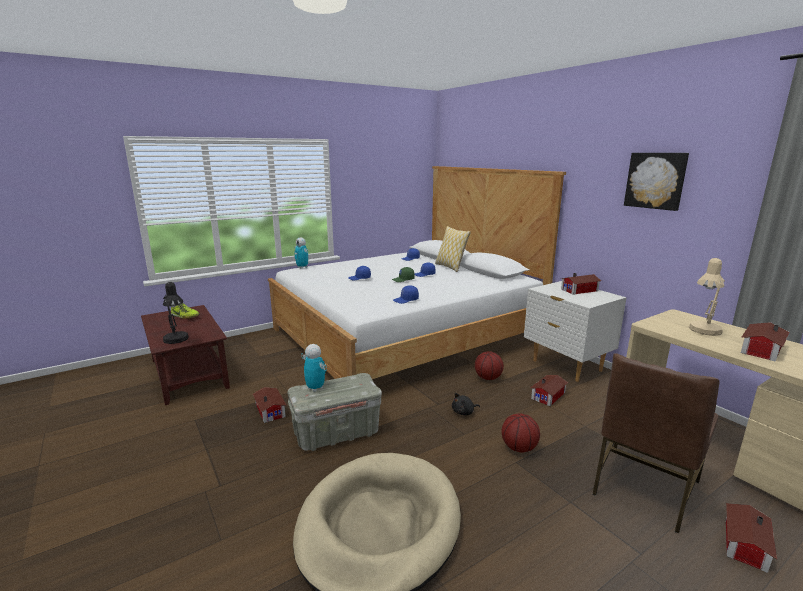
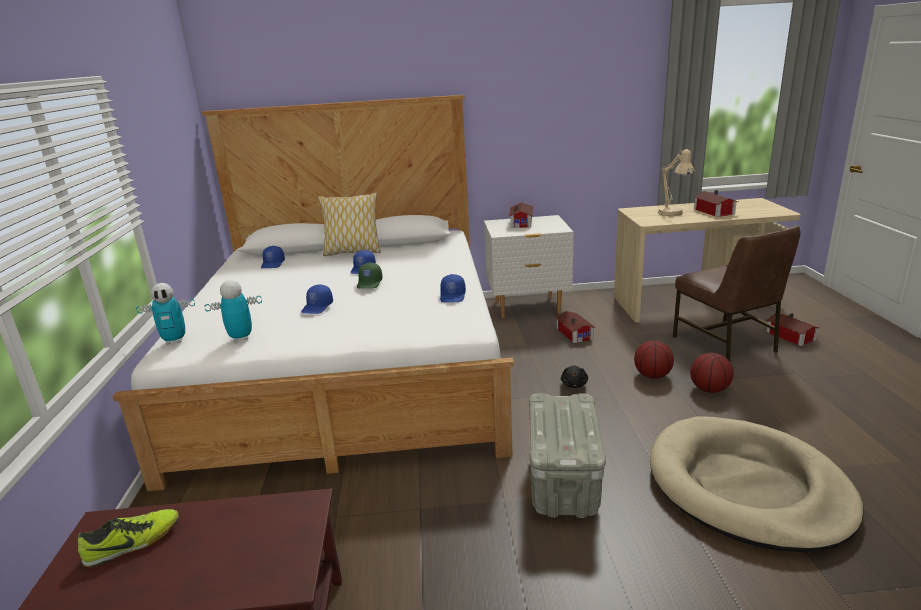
camera: 60 degrees left, 5 degrees up
(177, 341) = (281, 557): black table lamp -> none
(271, 410) = (460, 535): toy house -> none
(315, 388) = (553, 437): toy robot -> toy robot (241, 338)
(488, 378) = (515, 351): basketball -> basketball (709, 389)
(655, 180) = (567, 93): picture -> none

